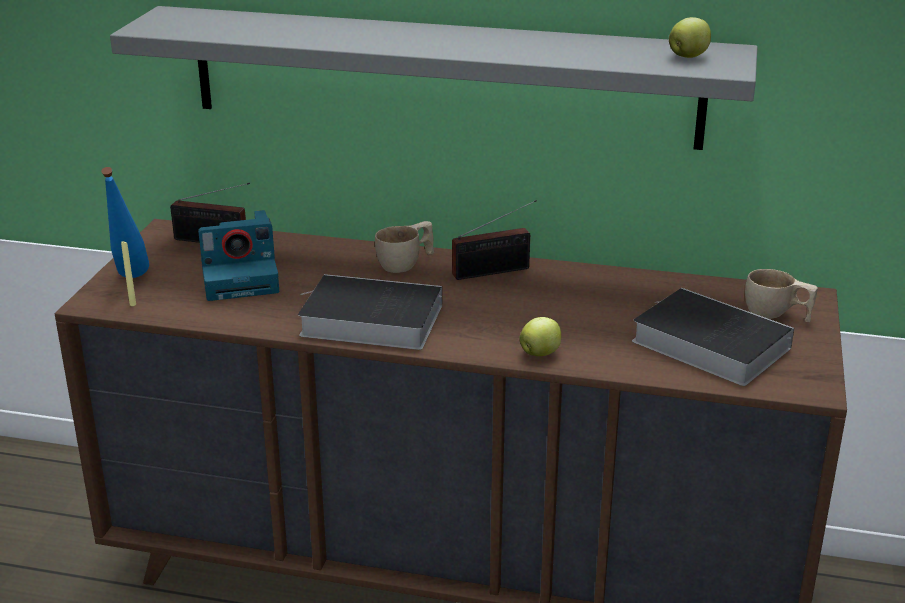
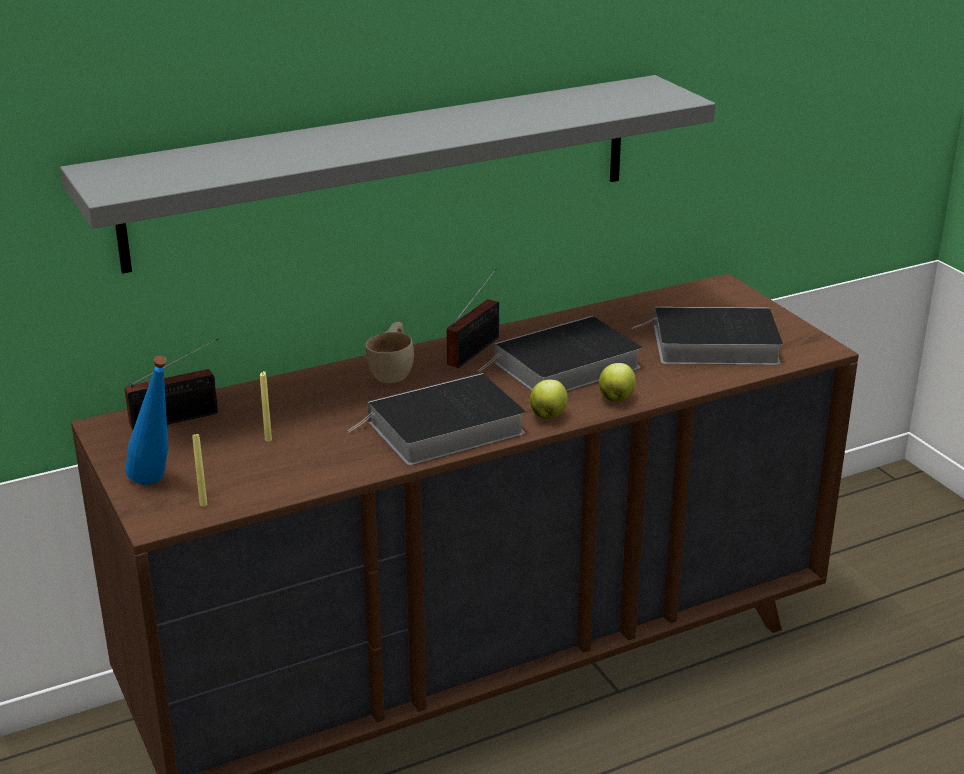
camera: 40 degrees left, 0 degrees up
(242, 278) = (268, 440): camera -> yellow candle
(542, 311) = (564, 366): none -> book
(688, 57) = (634, 96): apple -> apple (548, 416)
(776, 315) = (723, 306): beige cup -> none

